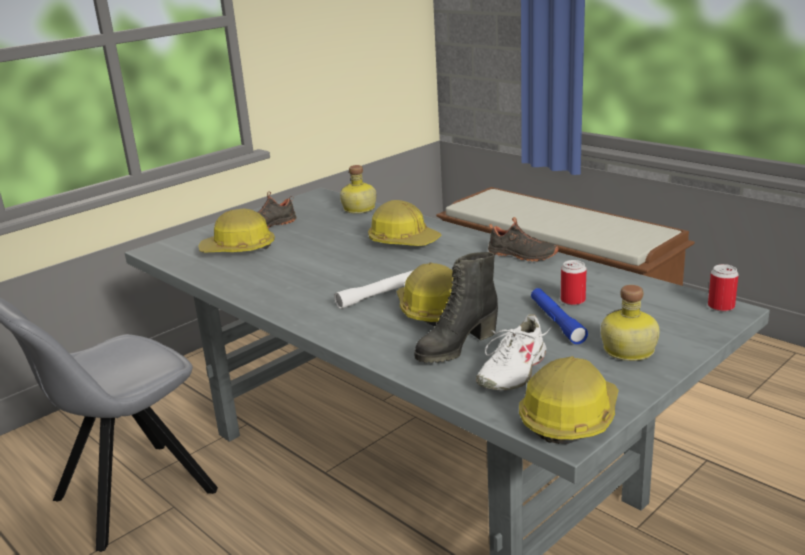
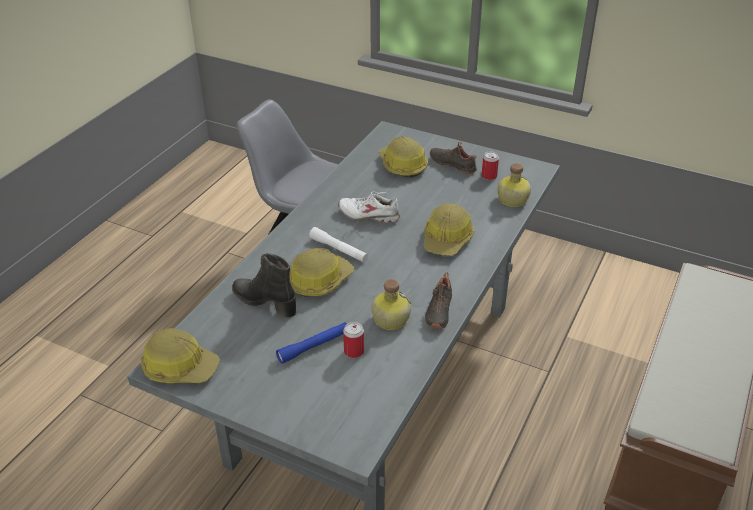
camera: 70 degrees right, 15 degrees up
(512, 371) = (235, 334): white shoe -> white shoe (369, 215)
(627, 351) = (273, 389): bottle -> bottle (389, 319)
(721, 306) = (363, 443): can -> can (489, 176)

